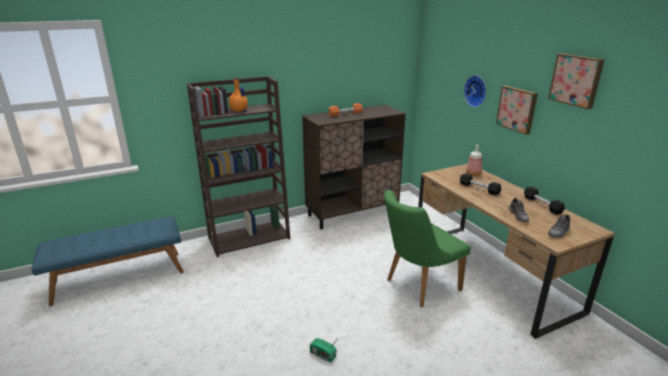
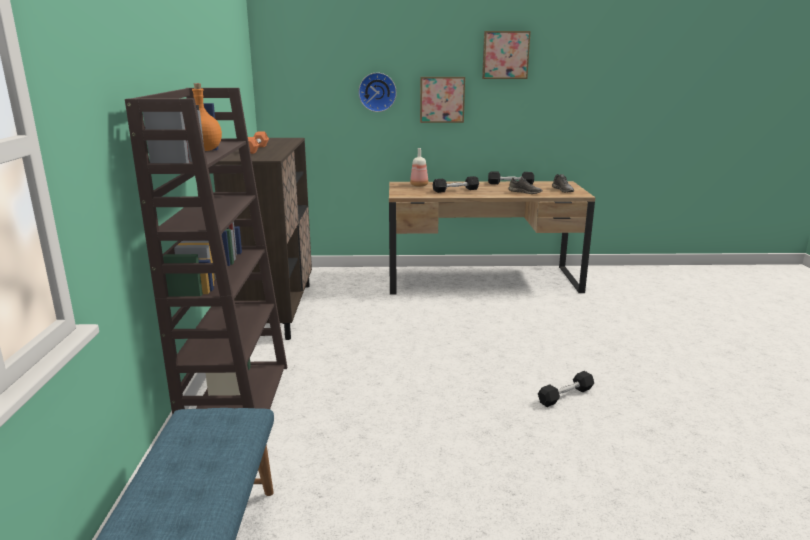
camera: 65 degrees left, 5 degrees down
(323, 355) = (565, 396): radio -> black dumbbell
(417, 286) = (476, 316): green chair -> none

